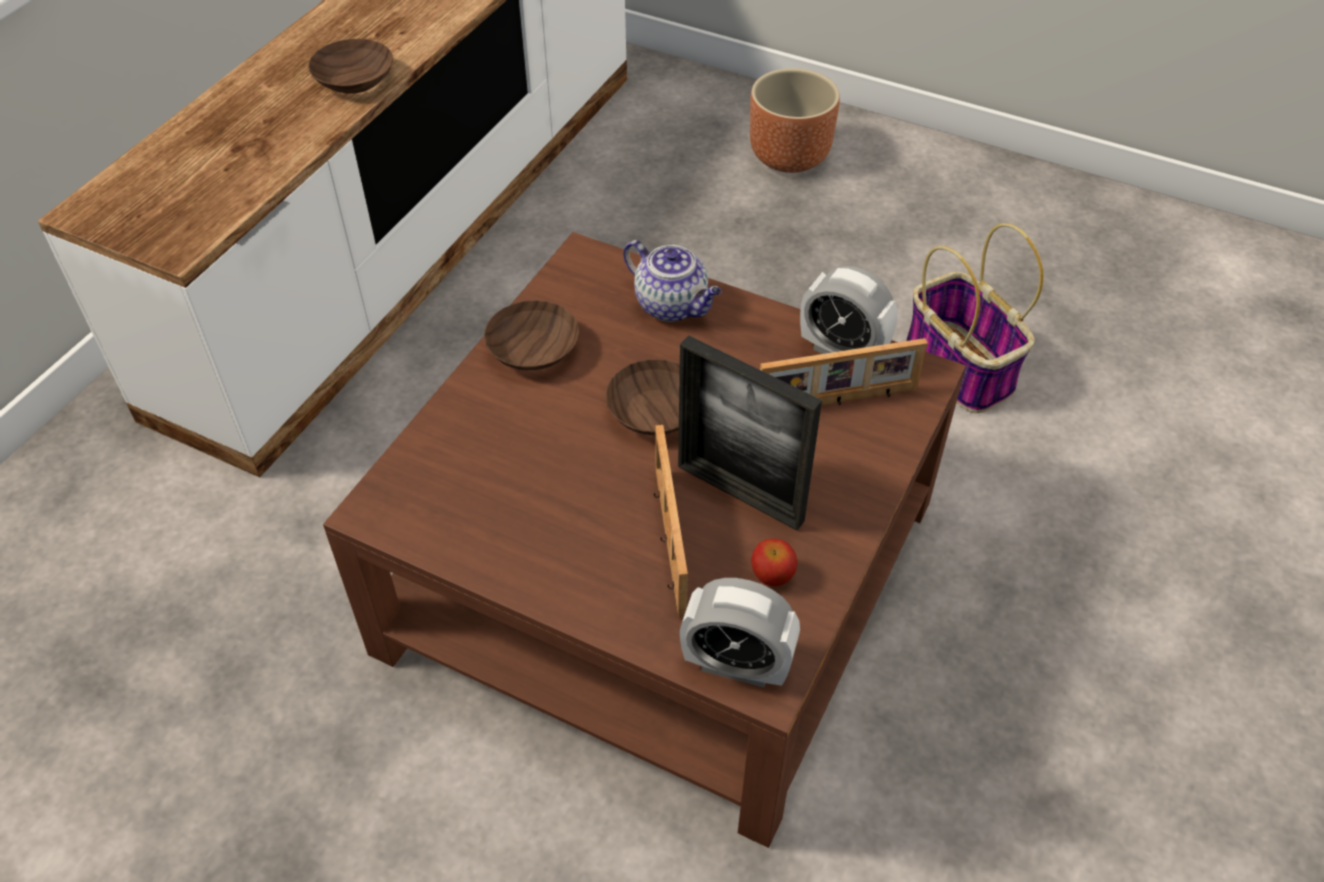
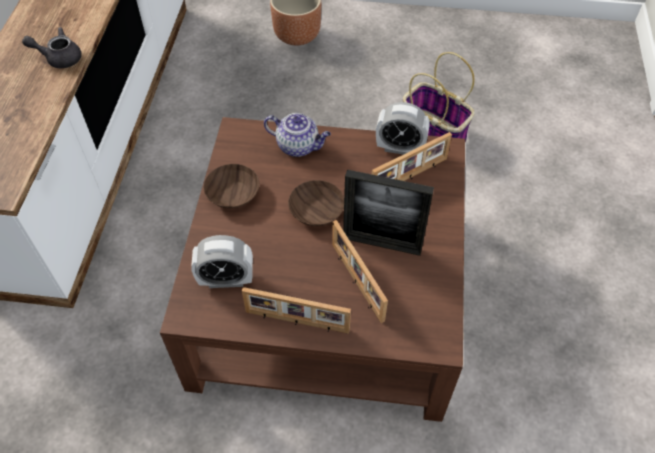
camera: 20 degrees left, 5 degrees up
(352, 81) = (59, 58): brown bowl -> grey teapot
(540, 573) = (296, 322): none -> picture frame
(736, 665) = (422, 339): alarm clock -> alarm clock (226, 280)
(772, 576) = (418, 284): apple -> none

